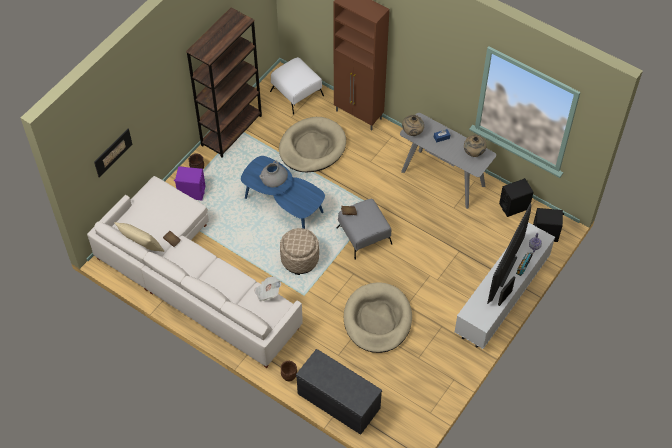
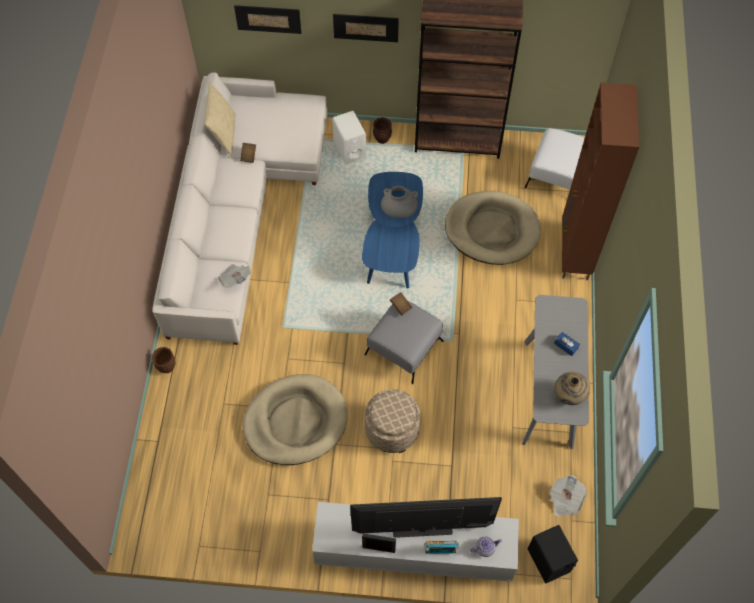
camera: 60 degrees right, 5 degrees up
(162, 105) = (365, 27): none -> picture
(191, 192) = (349, 149): purple speaker -> white speaker
(300, 259) = (328, 298): beige ottoman -> beige ottoman (392, 430)
(337, 401) = (162, 434): grey bench -> none
(412, 132) = (549, 308): beige vase -> none
(514, 206) = (565, 500): black speaker -> newspaper

